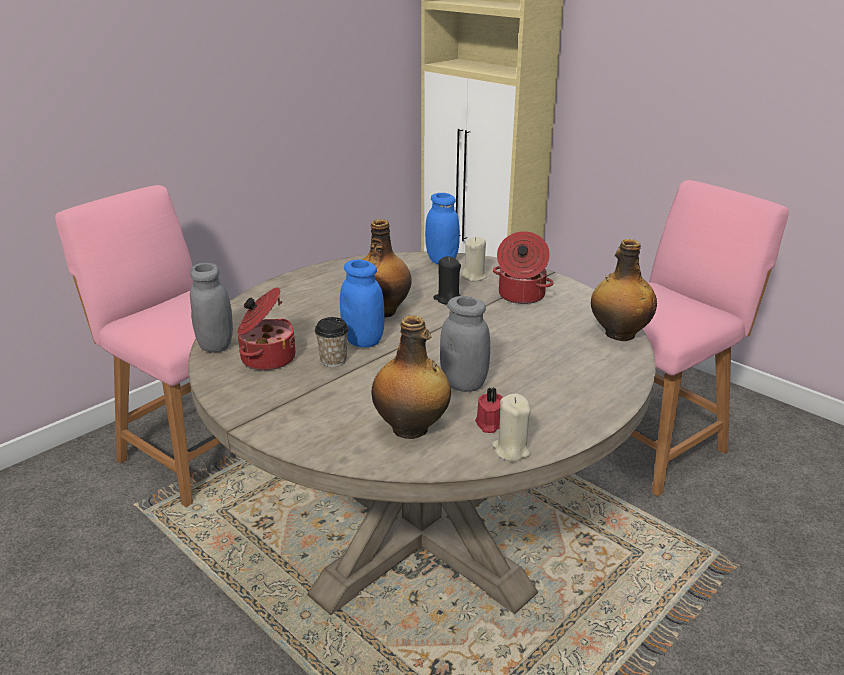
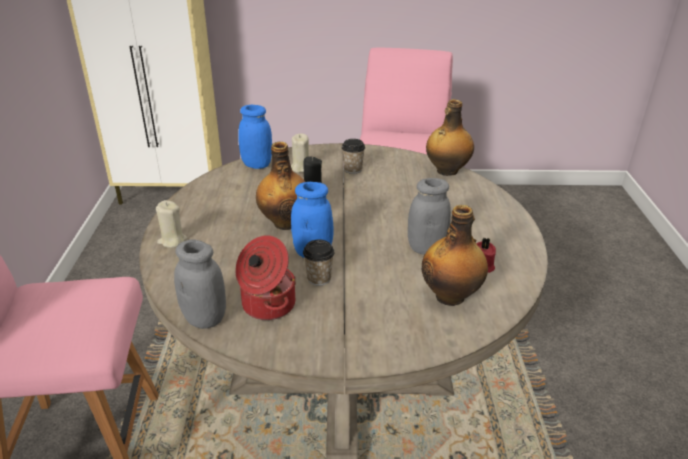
camera: 45 degrees left, 5 degrees up
(511, 450) = (519, 275): beige candle -> beige candle (172, 240)
(520, 296) = (353, 169): cooking pot -> cup

